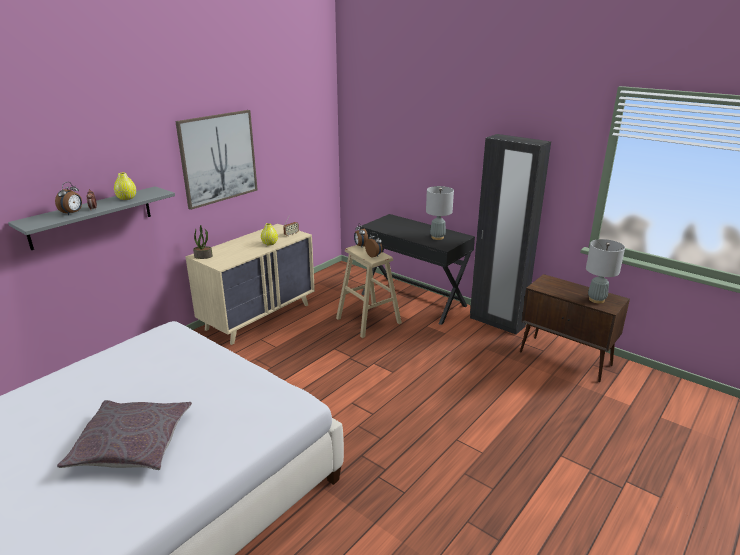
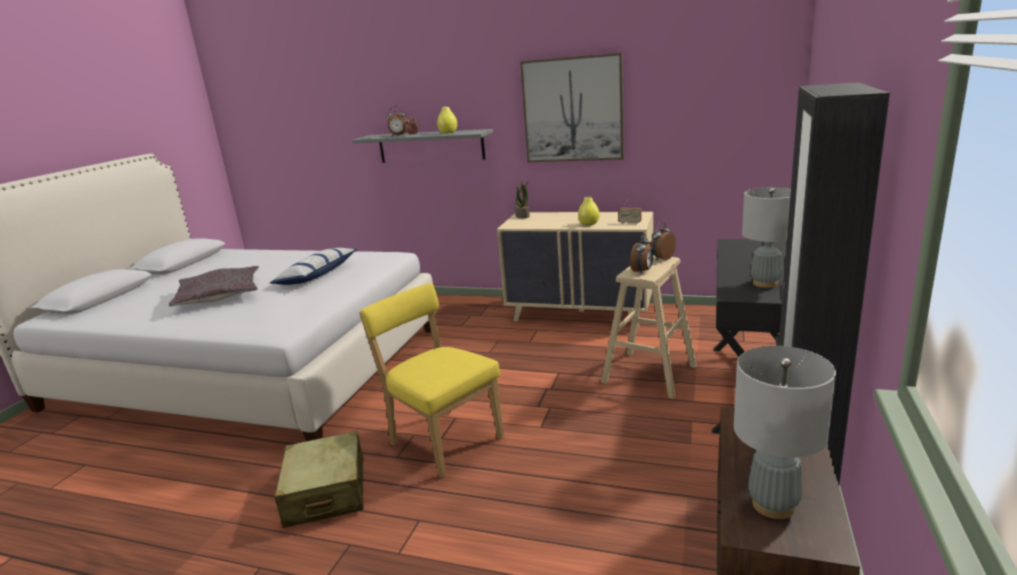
camera: 70 degrees right, 5 degrees down
(161, 375) = (317, 275): none -> pillow
(375, 413) = (442, 439): none -> yellow chair
(400, 480) = (326, 492): none -> beige suitcase

